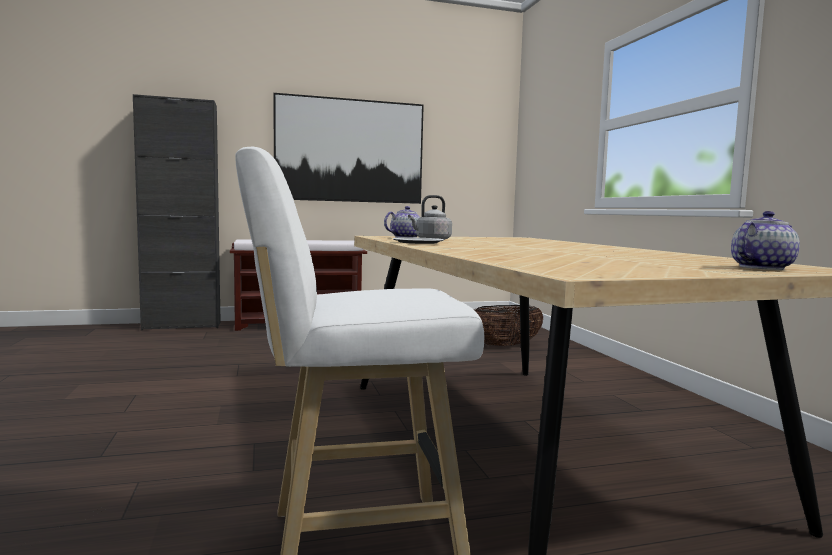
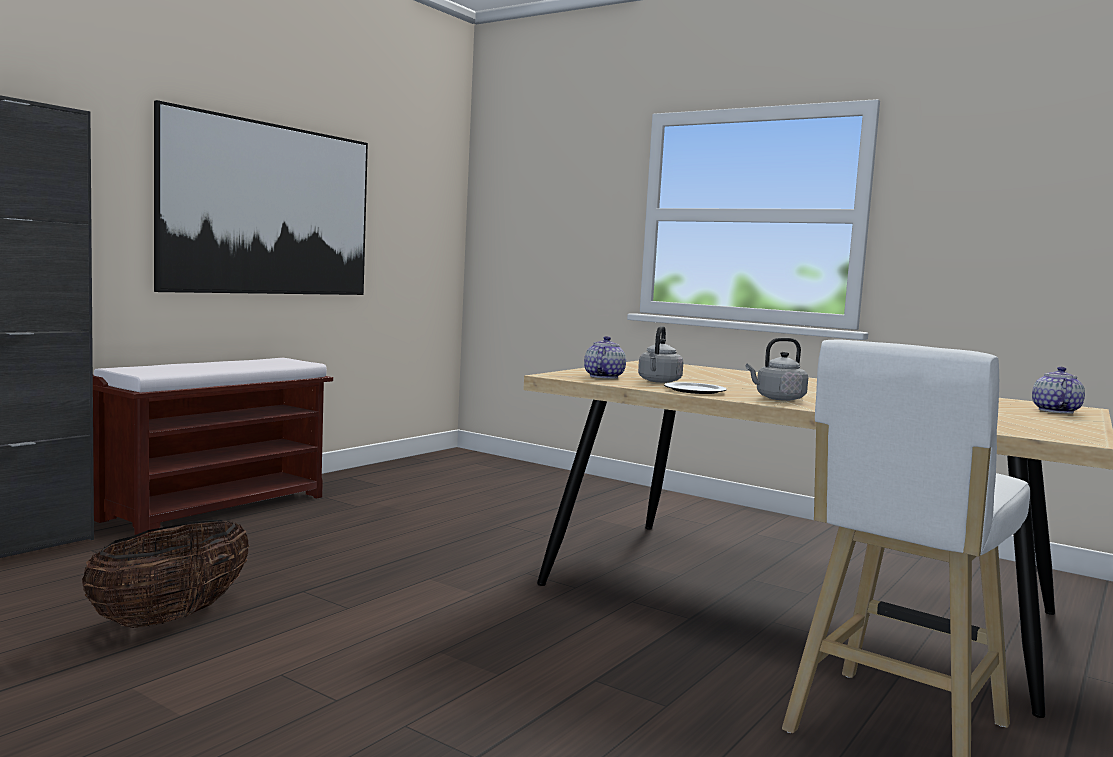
camera: 40 degrees left, 0 degrees up
(456, 247) = (777, 398): none -> grey kettle
(505, 345) = (554, 495): basket -> basket (171, 618)

